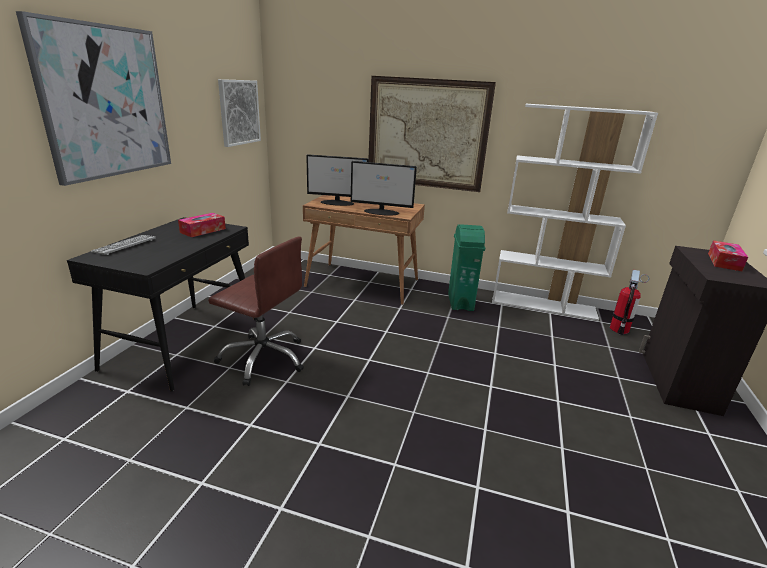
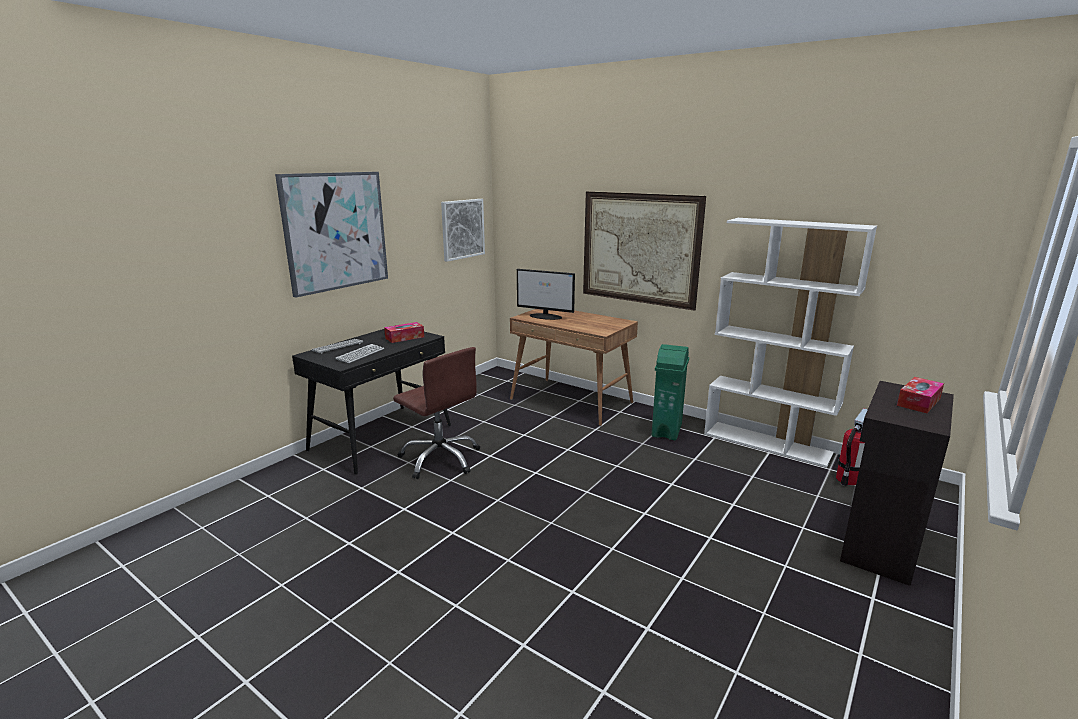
camera: 20 degrees right, 5 degrees down
(161, 253) = (360, 354): none -> keyboard
(382, 212) = (583, 328): monitor -> none

